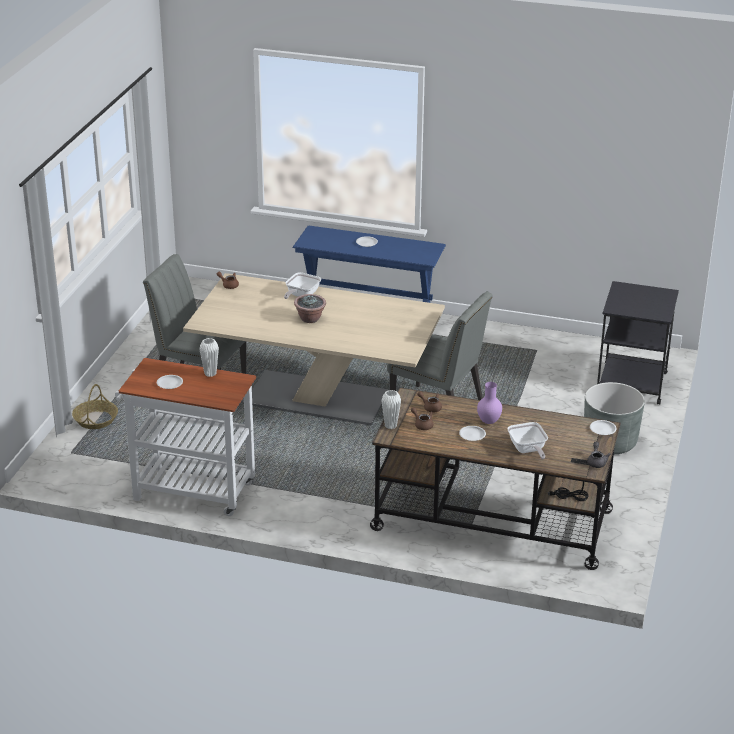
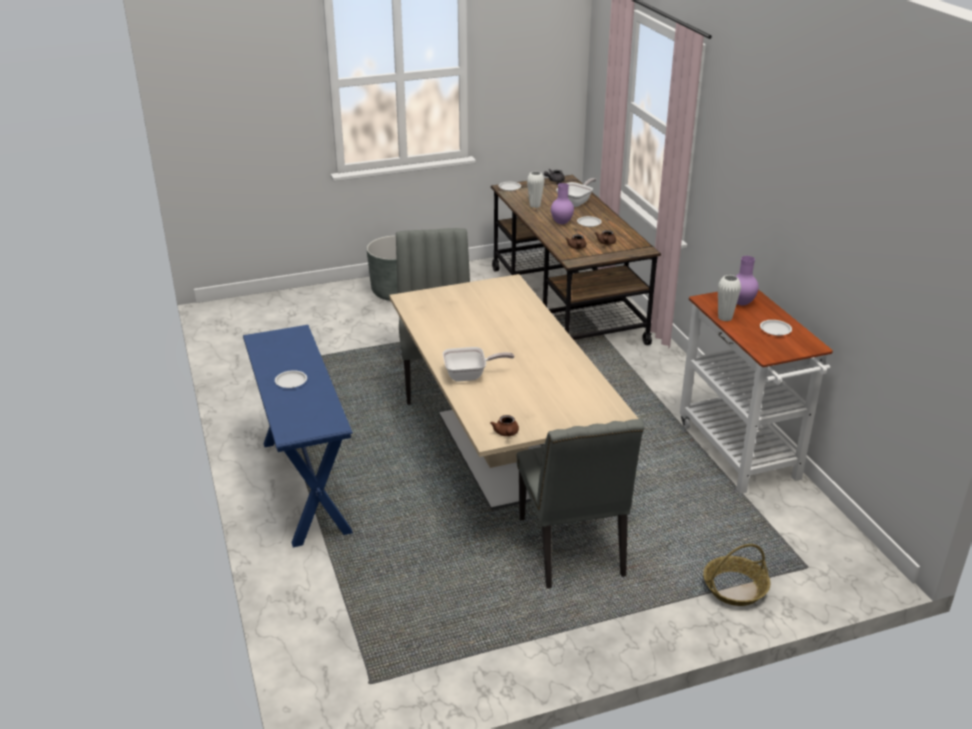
camera: 125 degrees left, 0 degrees up
(218, 390) = (741, 303): none -> purple vase
(310, 319) = (512, 350): potted plant -> none
(390, 425) = (627, 253): white vase -> white vase (535, 205)
(631, 384) = (289, 306): black cart -> none

